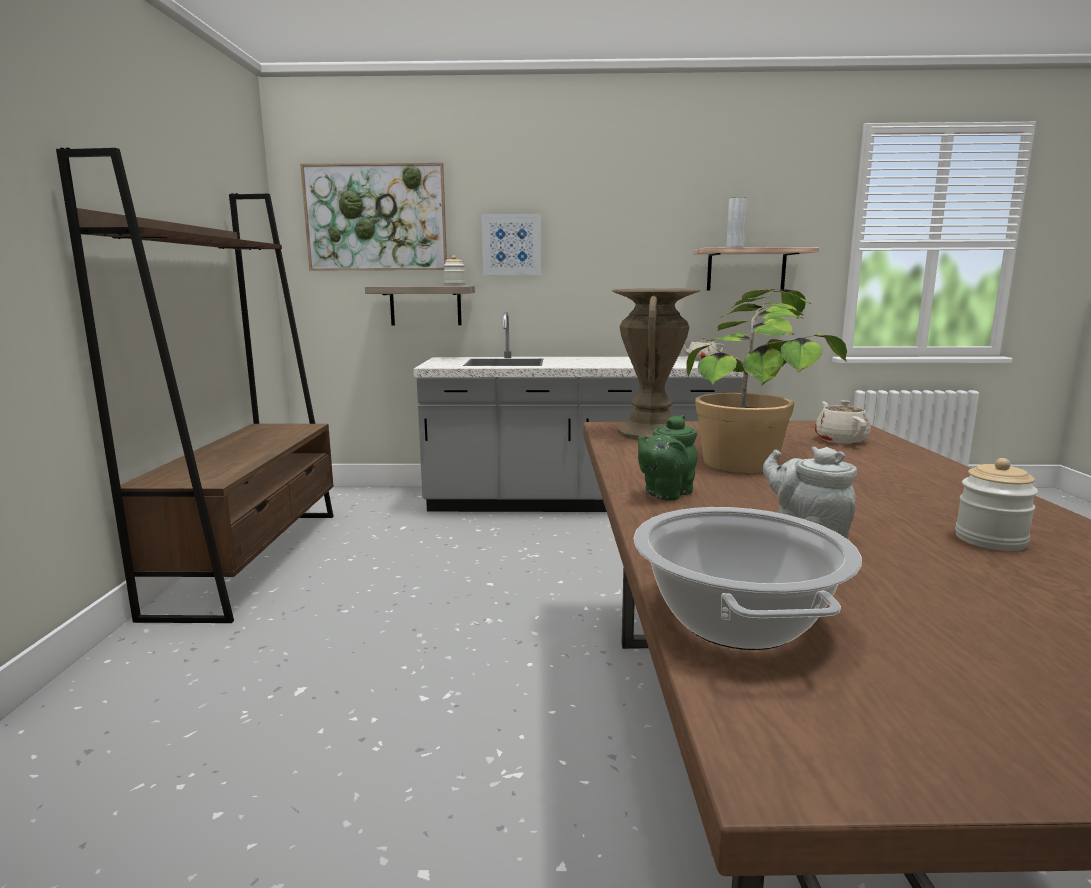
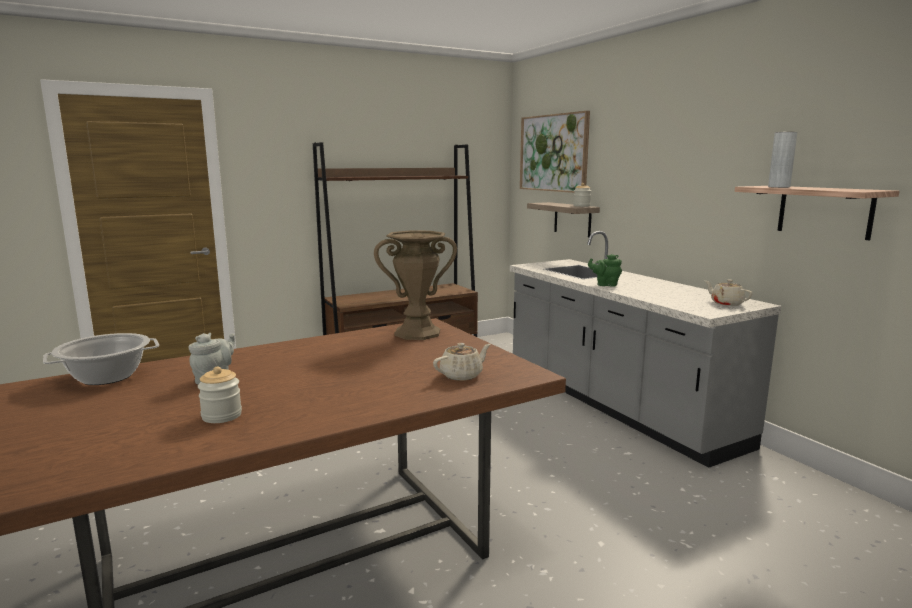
camera: 60 degrees right, 0 degrees up
(511, 245) = (624, 175): picture -> none
(665, 494) = (274, 351): green teapot -> green teapot (605, 284)
(753, 455) = (380, 358): potted plant -> none

